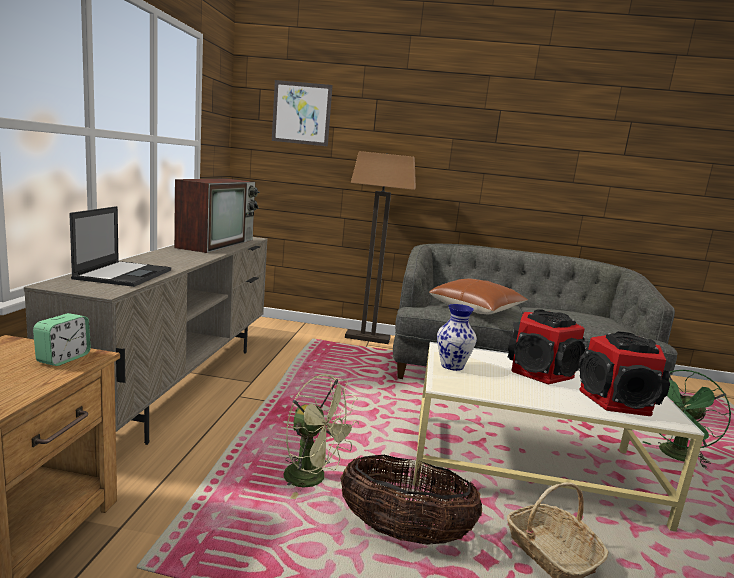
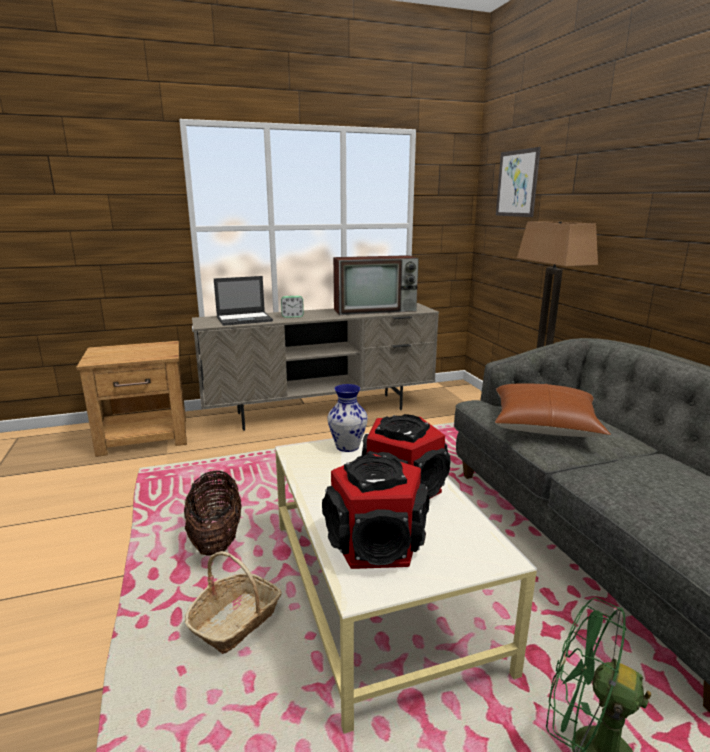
camera: 65 degrees right, 5 degrees up
(63, 358) = (159, 354): alarm clock -> alarm clock (292, 316)
(313, 479) = (253, 487): green fan -> none

